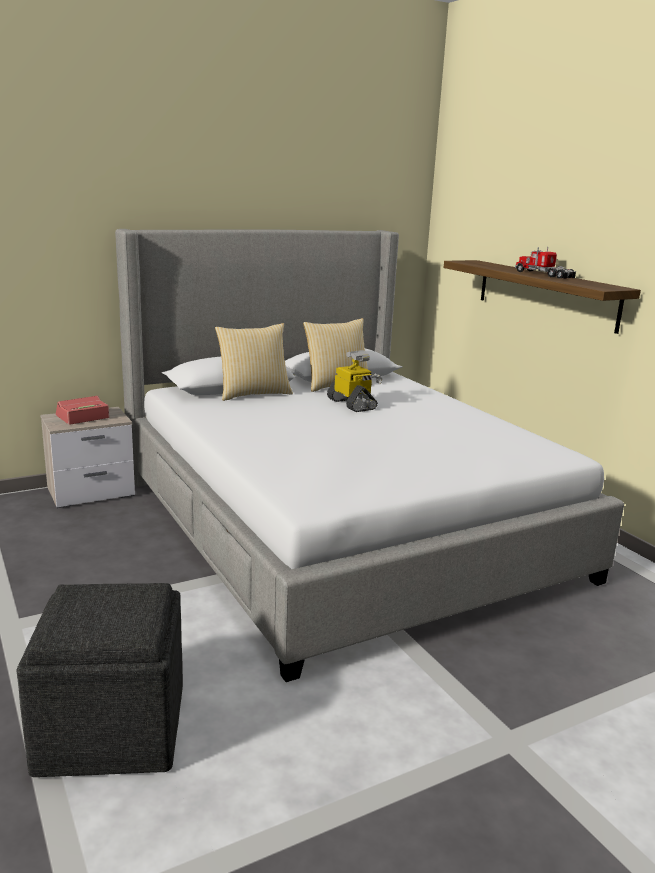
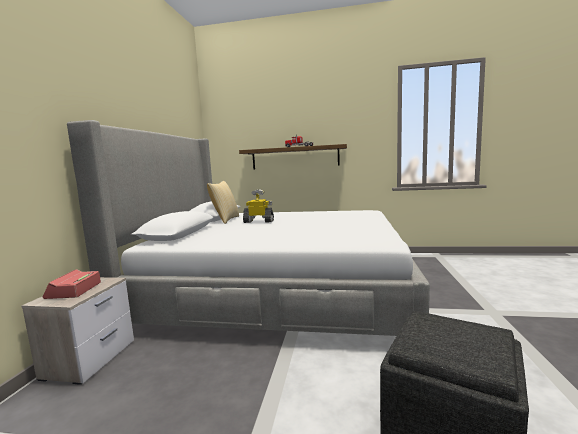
camera: 50 degrees left, 10 degrees down
(253, 394) = (201, 231): pillow -> none

